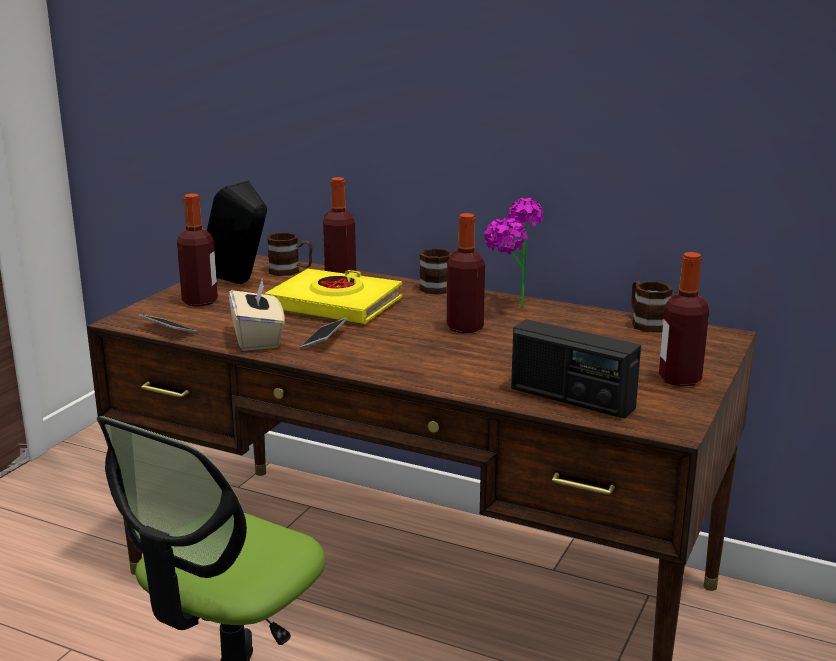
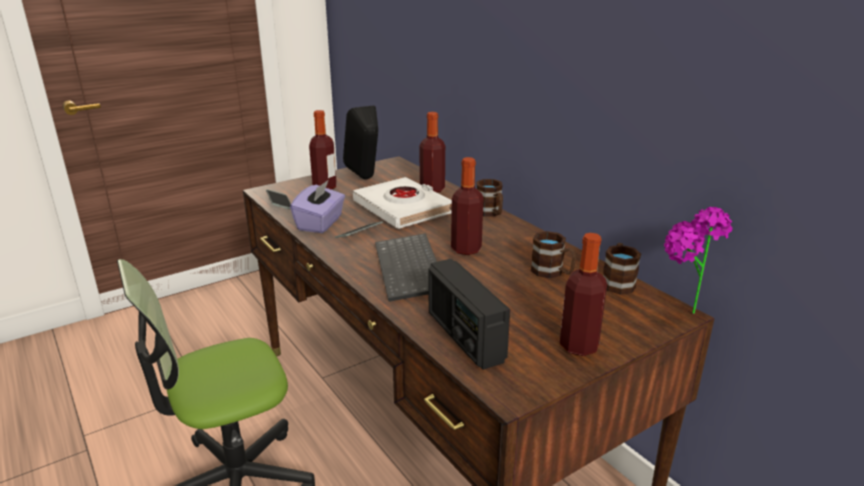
camera: 30 degrees right, 5 degrees up
(258, 339) = (320, 223): beige tissue box -> purple tissue box
(290, 271) = (408, 176): brown mug -> brown mug (552, 272)
(335, 305) = (402, 208): yellow book -> white book
(434, 358) = (411, 269): none -> keyboard
(508, 308) = (521, 240): potted plant -> potted plant (677, 311)

